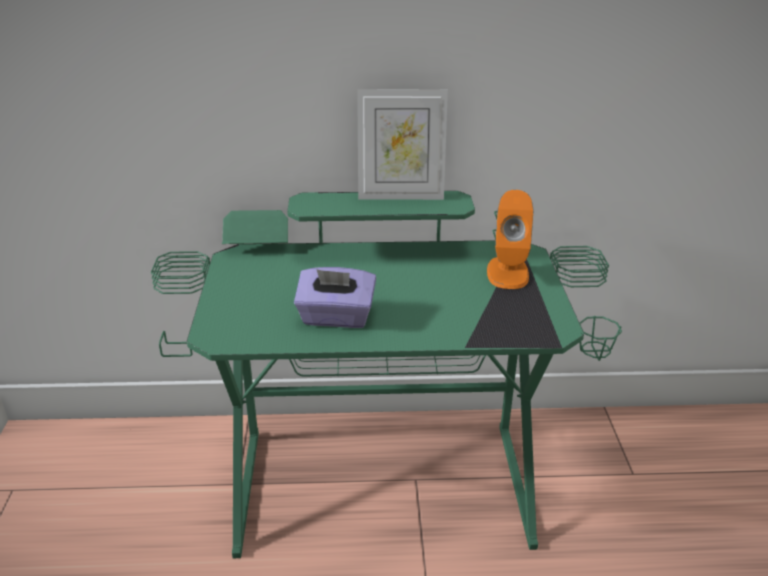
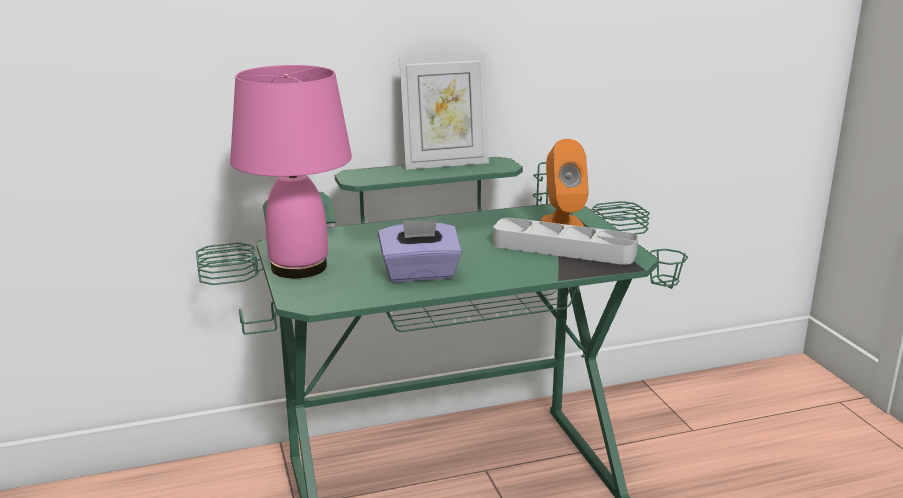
camera: 15 degrees left, 10 degrees down
(233, 292) = (300, 268): none -> pink table lamp
(492, 305) = (563, 249): none -> grey tray

